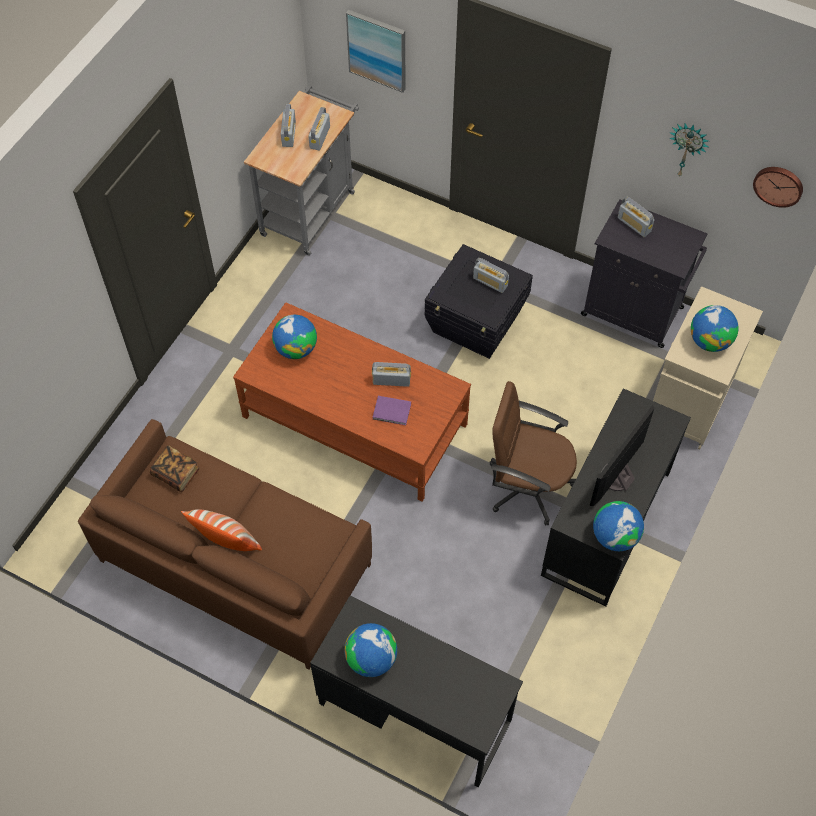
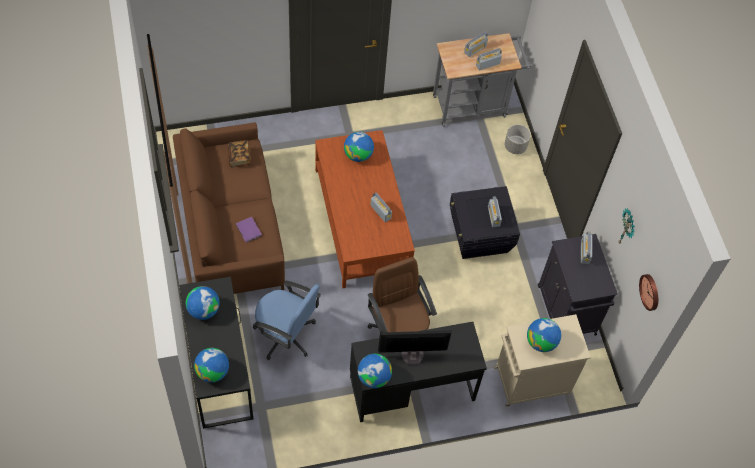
camera: 45 degrees right, 0 degrees up
(227, 543) = (221, 207): pillow -> none
(377, 50) = (549, 41): picture -> none
(392, 412) = (362, 226): purple book -> purple book (248, 231)
(398, 211) = (515, 146): none -> grey planter
(431, 605) = (286, 335): none -> blue office chair
(466, 708) = (213, 372): none -> globe

